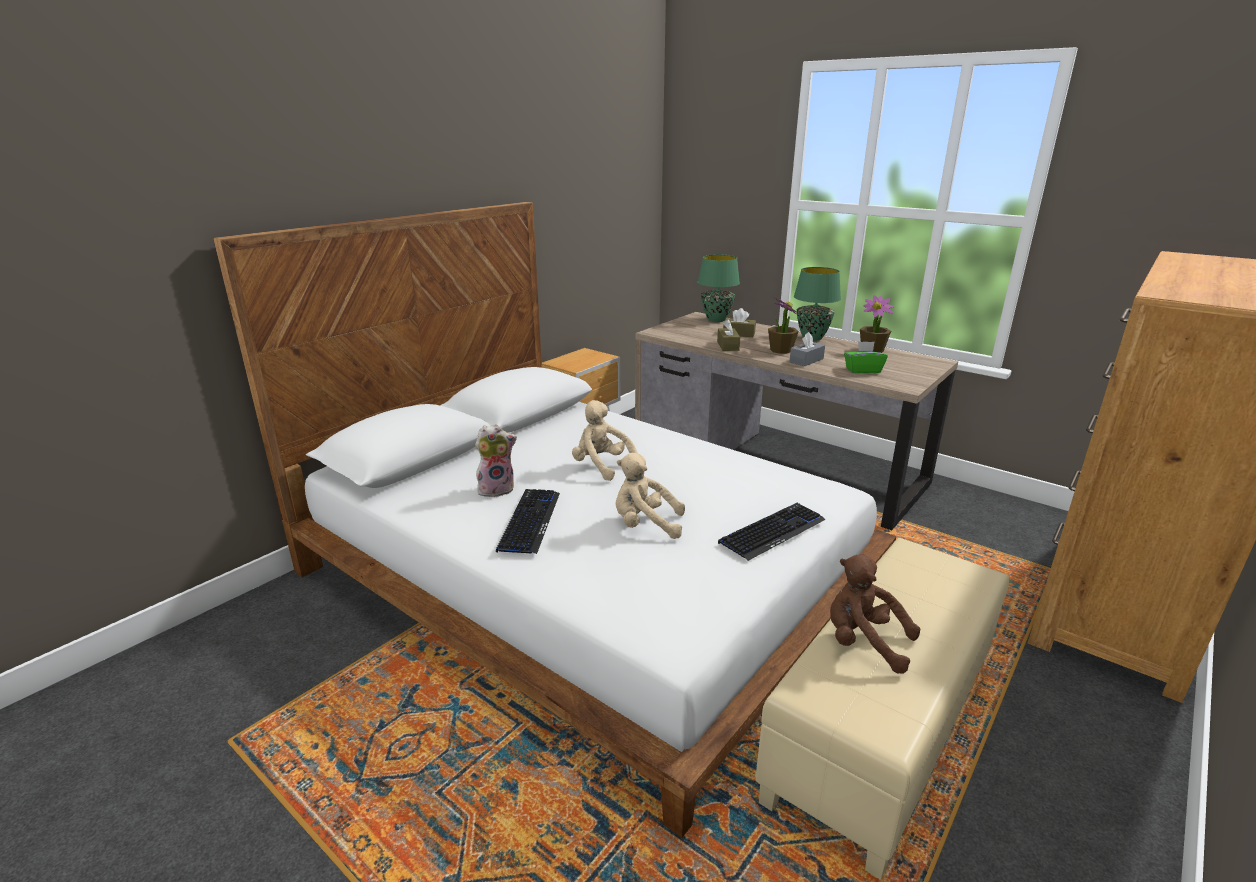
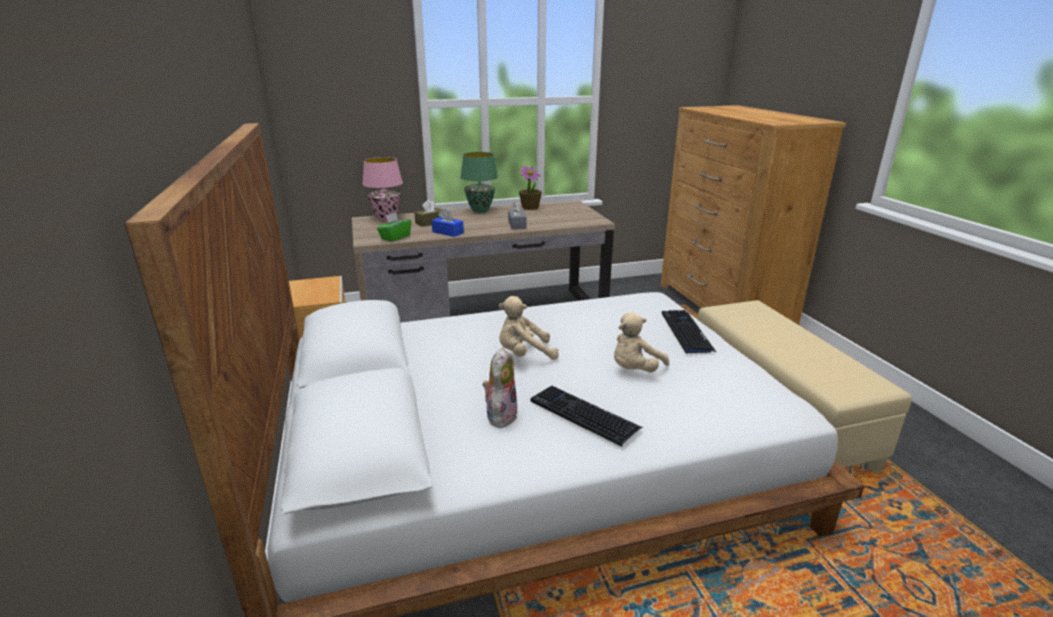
camera: 55 degrees left, 0 degrees up
(717, 320) = (386, 218): green table lamp -> pink table lamp
(728, 346) = (448, 232): brown tissue box -> blue tissue box
(780, 350) = (486, 224): potted plant -> none
(863, 370) = (557, 220): green tissue box -> green tissue box (395, 237)
(863, 642) = (800, 359): brown plush toy -> none

